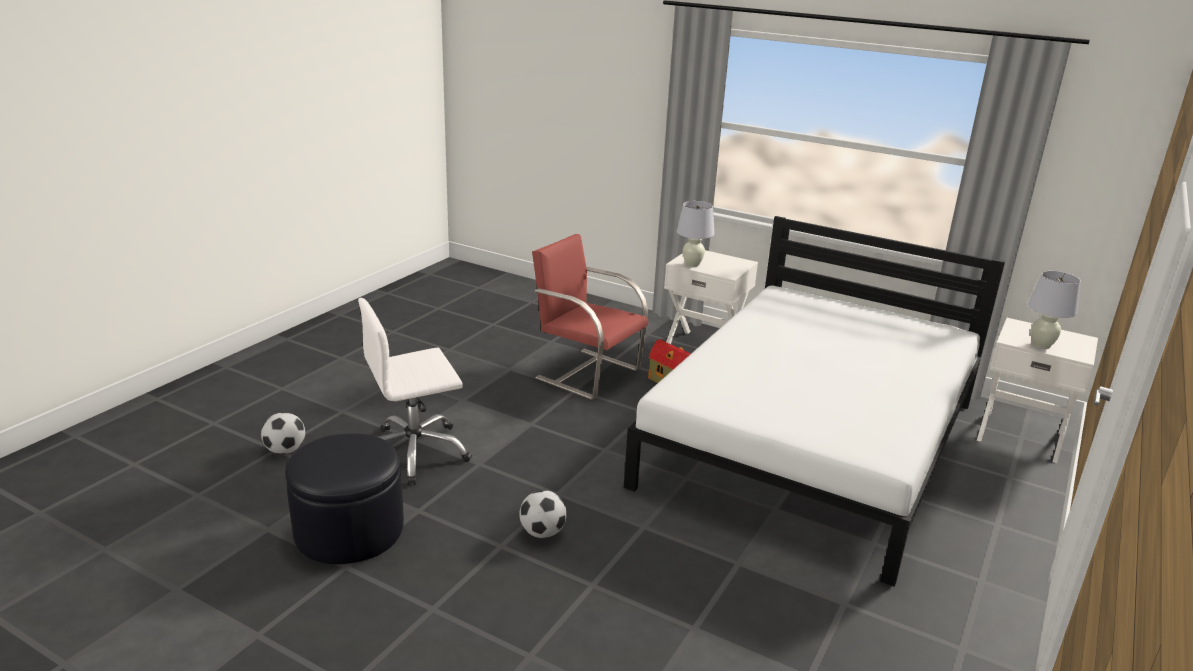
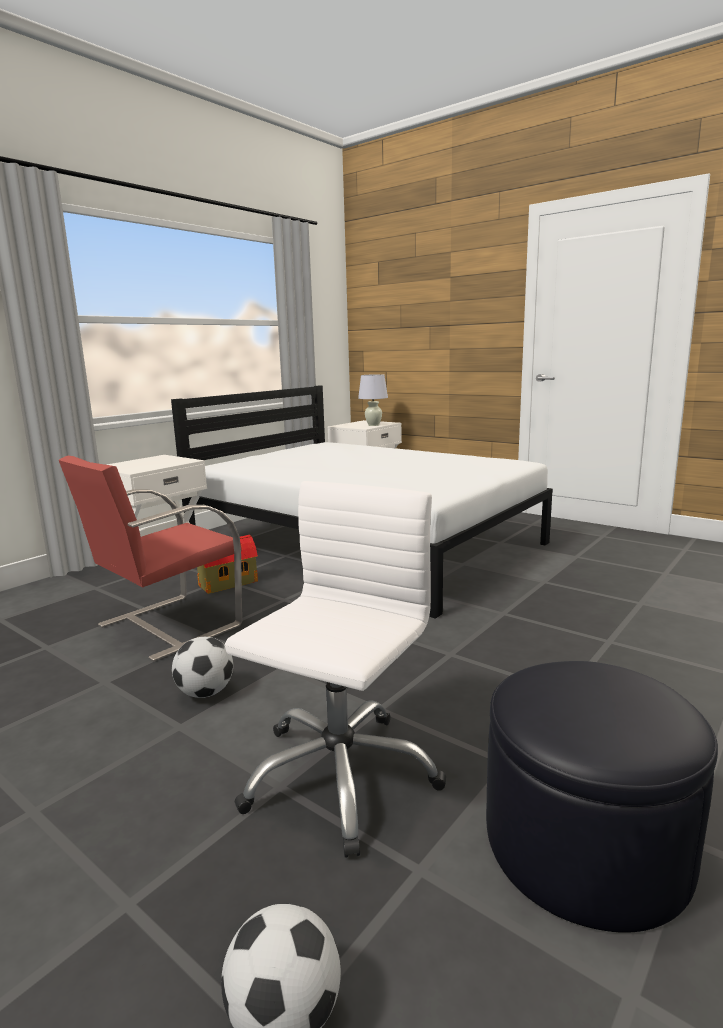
camera: 80 degrees left, 10 degrees down
(414, 453) = (339, 775): white office chair -> white office chair turned 135 degrees counterclockwise
(542, 533) = (531, 665): football -> football (205, 693)
(692, 264) = (146, 467): white table lamp -> none

